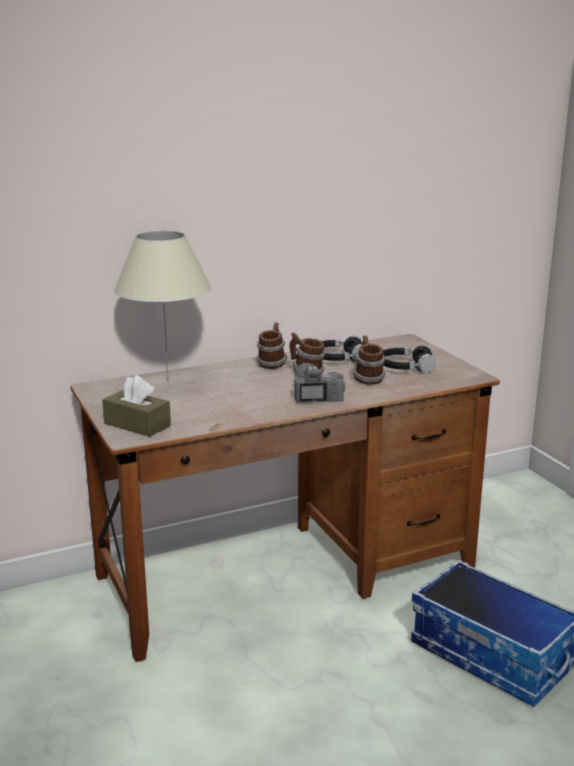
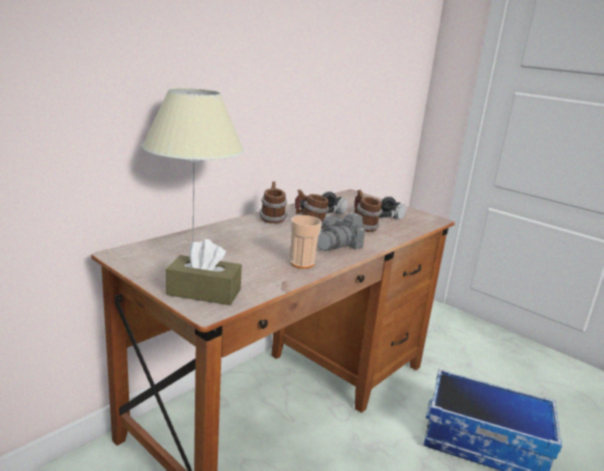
camera: 25 degrees left, 0 degrees up
(254, 409) = (302, 263): none -> cup
(314, 395) = (338, 245): camera -> camera turned 105 degrees counterclockwise

